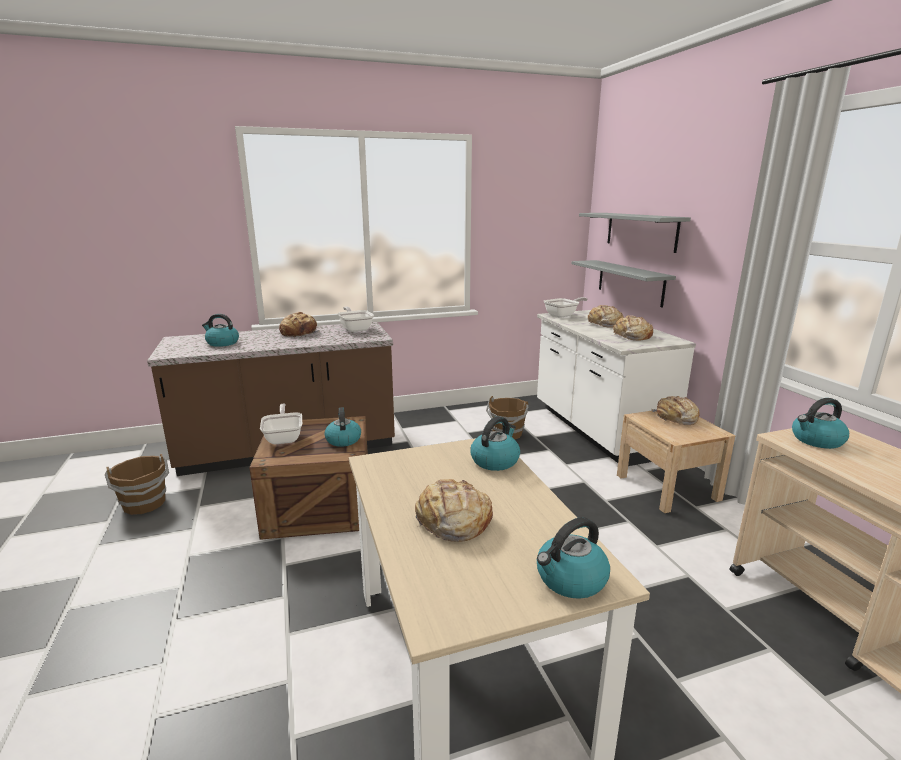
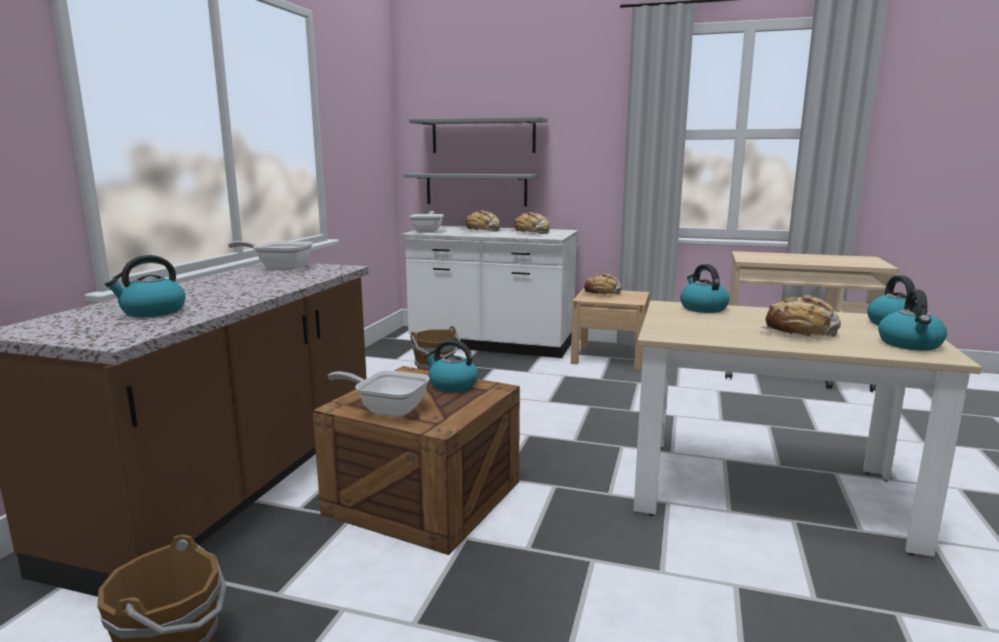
camera: 55 degrees left, 5 degrees down
(299, 332) = (221, 283): bread -> none
(816, 440) = (757, 257): kettle -> kettle (910, 344)

